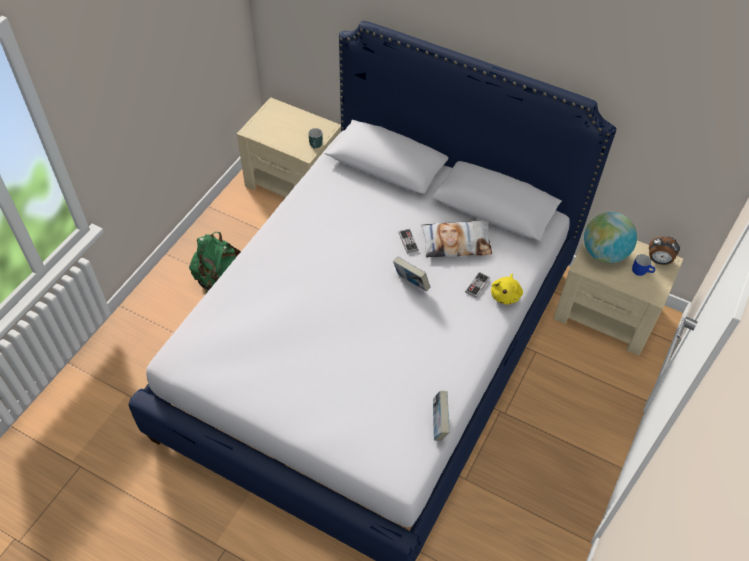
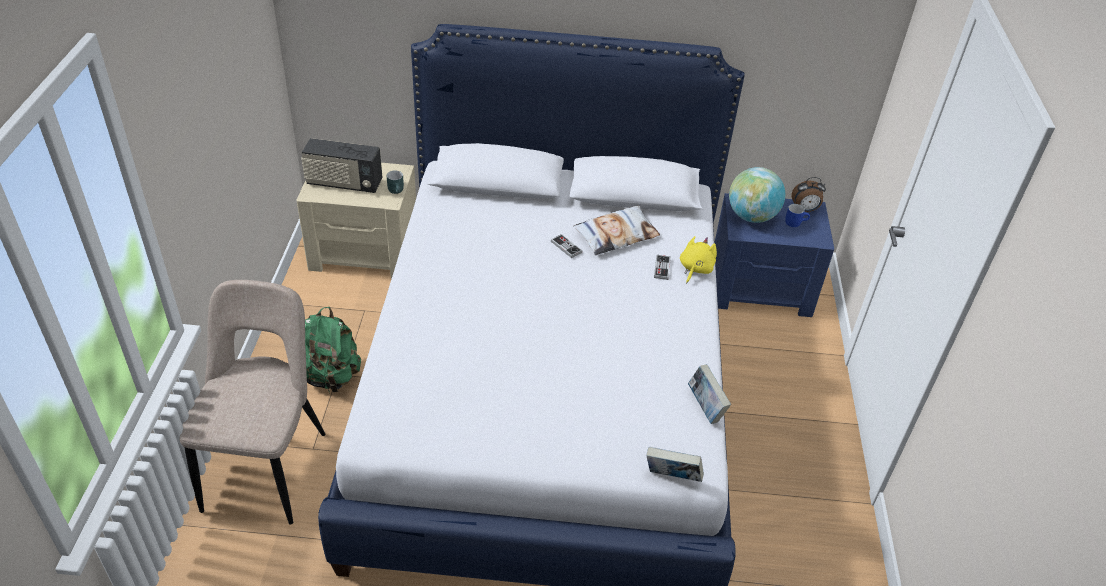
camera: 25 degrees left, 10 degrees down
(145, 339) = (268, 465): none -> beige chair
(279, 128) = (344, 183): none -> radio
(410, 283) = (593, 285): book -> book (672, 478)
(505, 295) = (695, 269): yellow plush toy -> yellow plush toy turned 150 degrees counterclockwise
(607, 313) = (761, 288): beige nightstand -> blue nightstand

